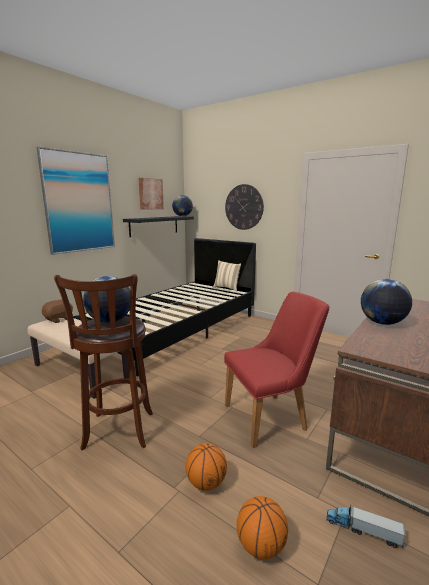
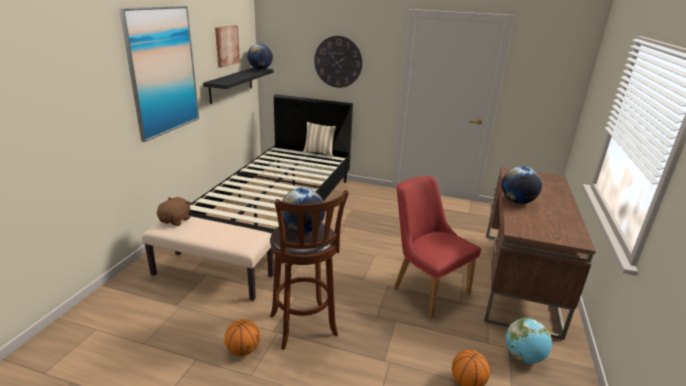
camera: 20 degrees left, 10 degrees up
(206, 483) = (406, 351): basketball -> basketball (243, 350)
(272, 416) = (425, 287): red chair -> red chair turned 90 degrees counterclockwise
(362, 530) = (523, 356): toy truck -> globe

